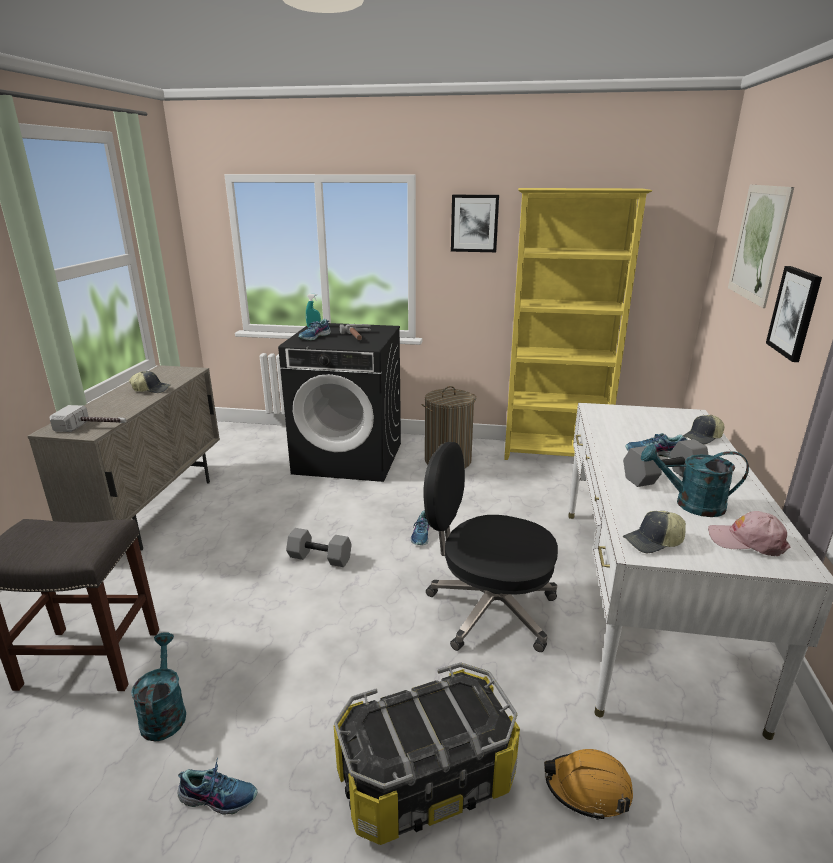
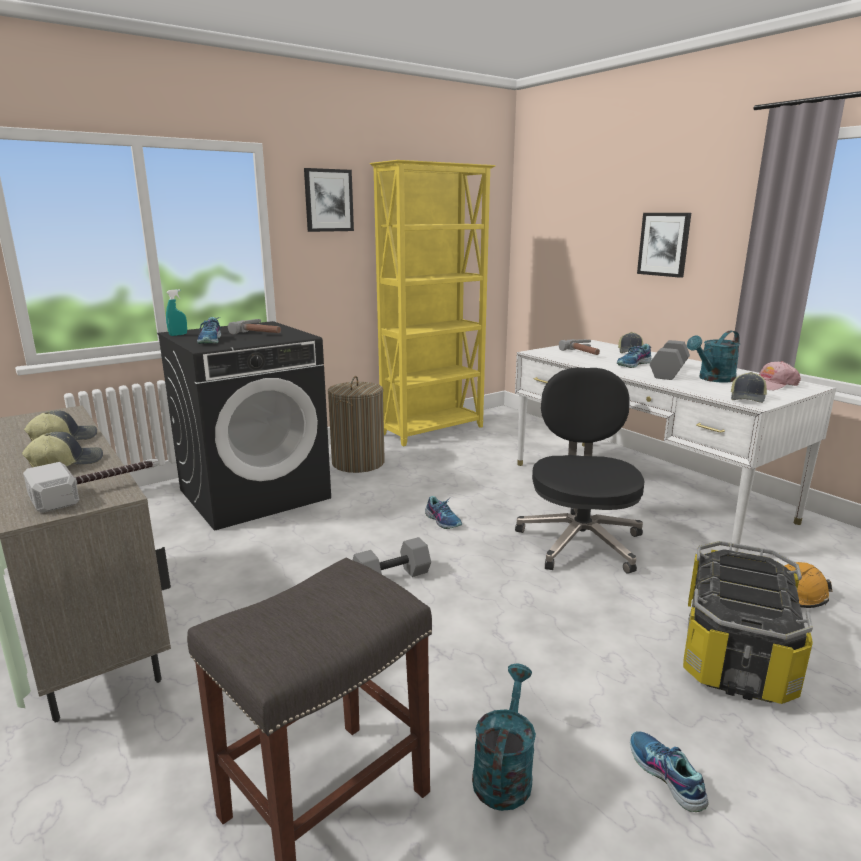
camera: 45 degrees left, 5 degrees down
(120, 405) = (66, 463): none -> cap
(164, 712) = (504, 771): turquoise watering can -> turquoise watering can turned 75 degrees clockwise
(218, 796) = (665, 776): shoe -> shoe turned 75 degrees counterclockwise
(488, 609) = (580, 541): black office chair -> black office chair turned 120 degrees clockwise
(646, 423) = (586, 352): none -> hammer
(758, 243) = (590, 204): picture -> none

